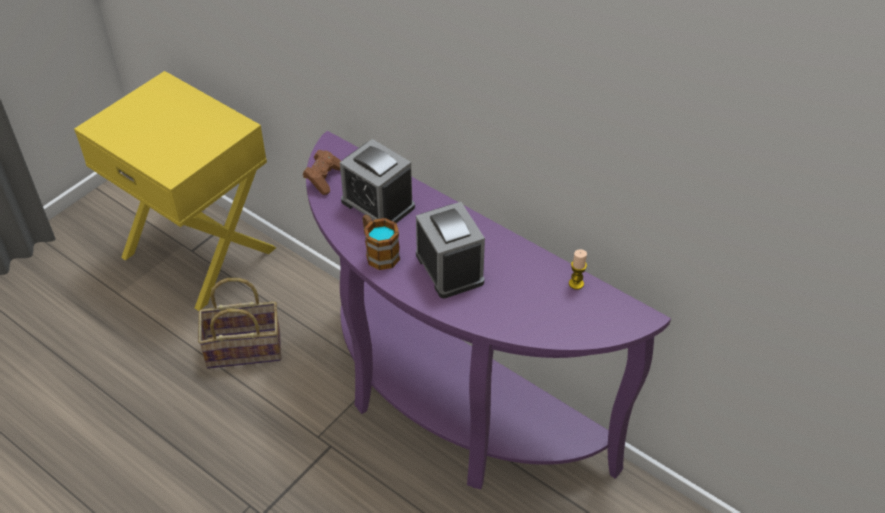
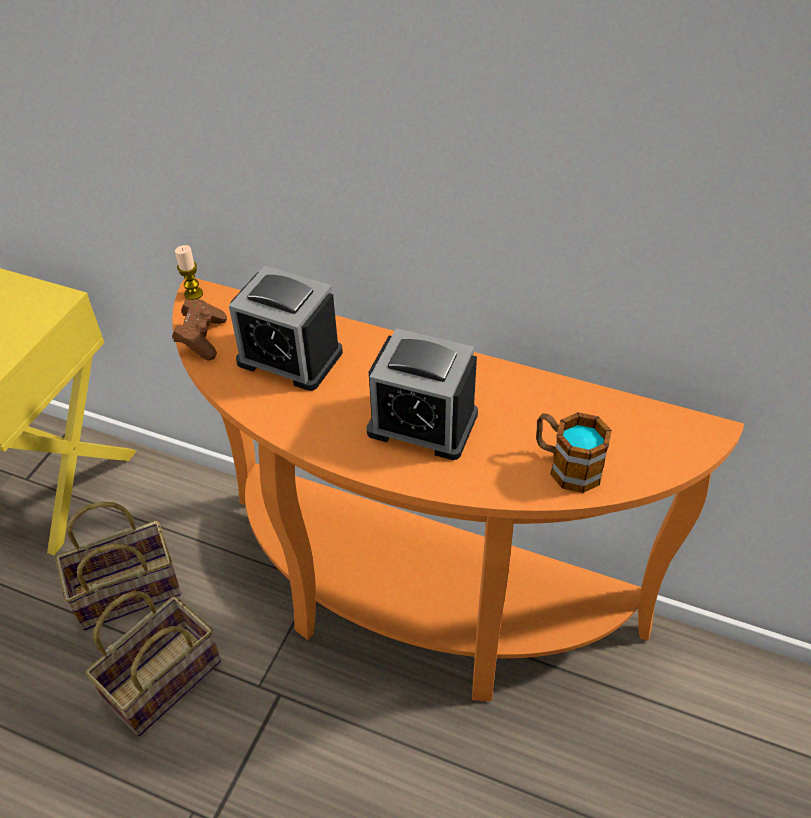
camera: 15 degrees left, 0 degrees up
(254, 414) = (164, 677): none -> basket
(378, 252) = (314, 423): mug -> mug (566, 466)
(448, 409) = (414, 604): purple console table -> orange console table
(449, 268) = (422, 423): alarm clock -> alarm clock turned 150 degrees clockwise
(576, 283) = (601, 405): candle -> candle (193, 294)

